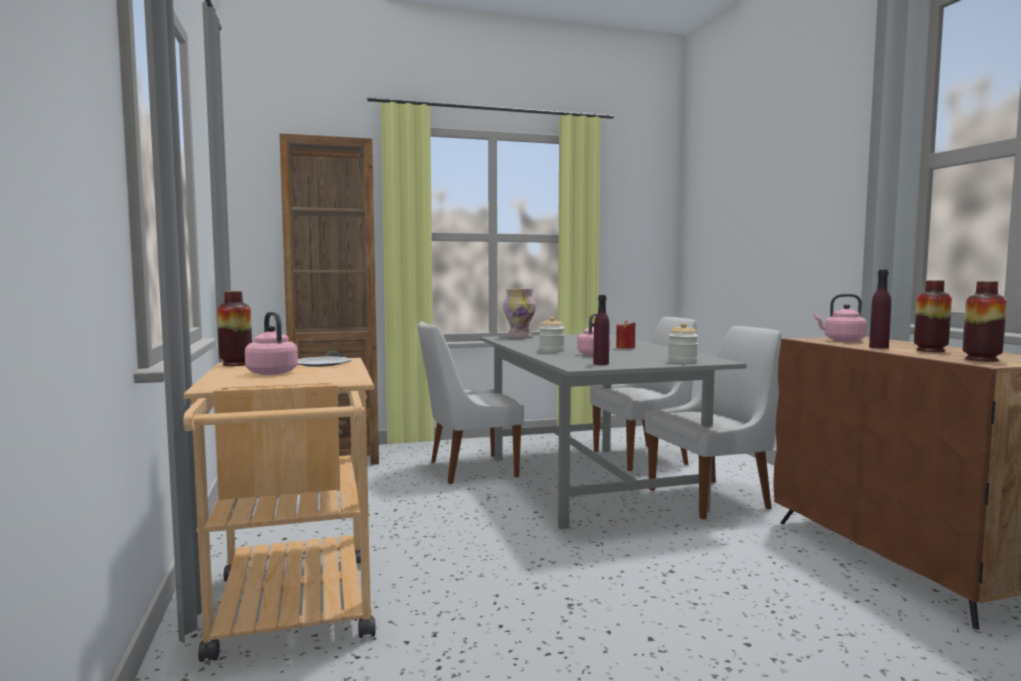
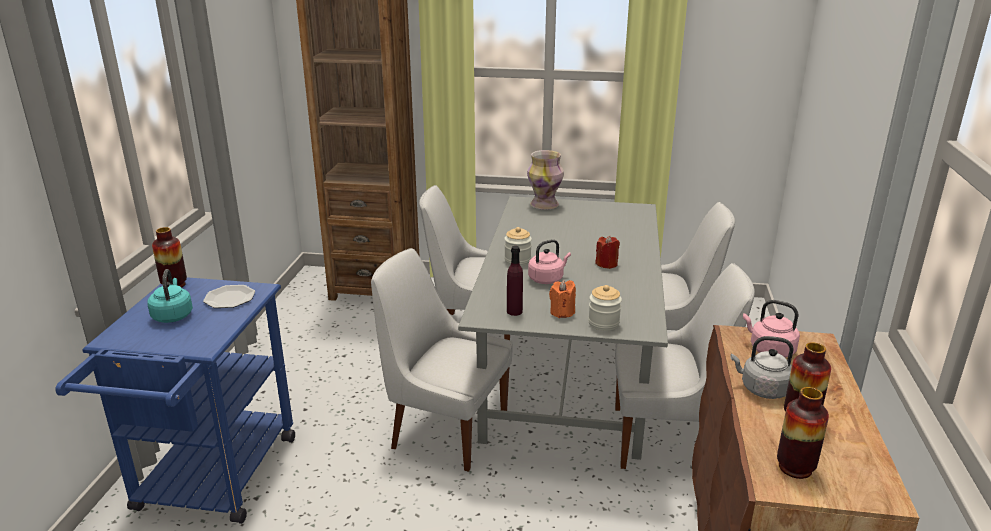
camera: 25 degrees right, 20 degrees up
(271, 372) = (173, 315): pink kettle -> turquoise kettle
(294, 615) = (210, 483): beige cart -> blue cart
(519, 527) = (445, 430): none -> white chair
(640, 361) = (562, 312): none -> orange candle
(878, 347) = (762, 389): purple bottle -> grey kettle

